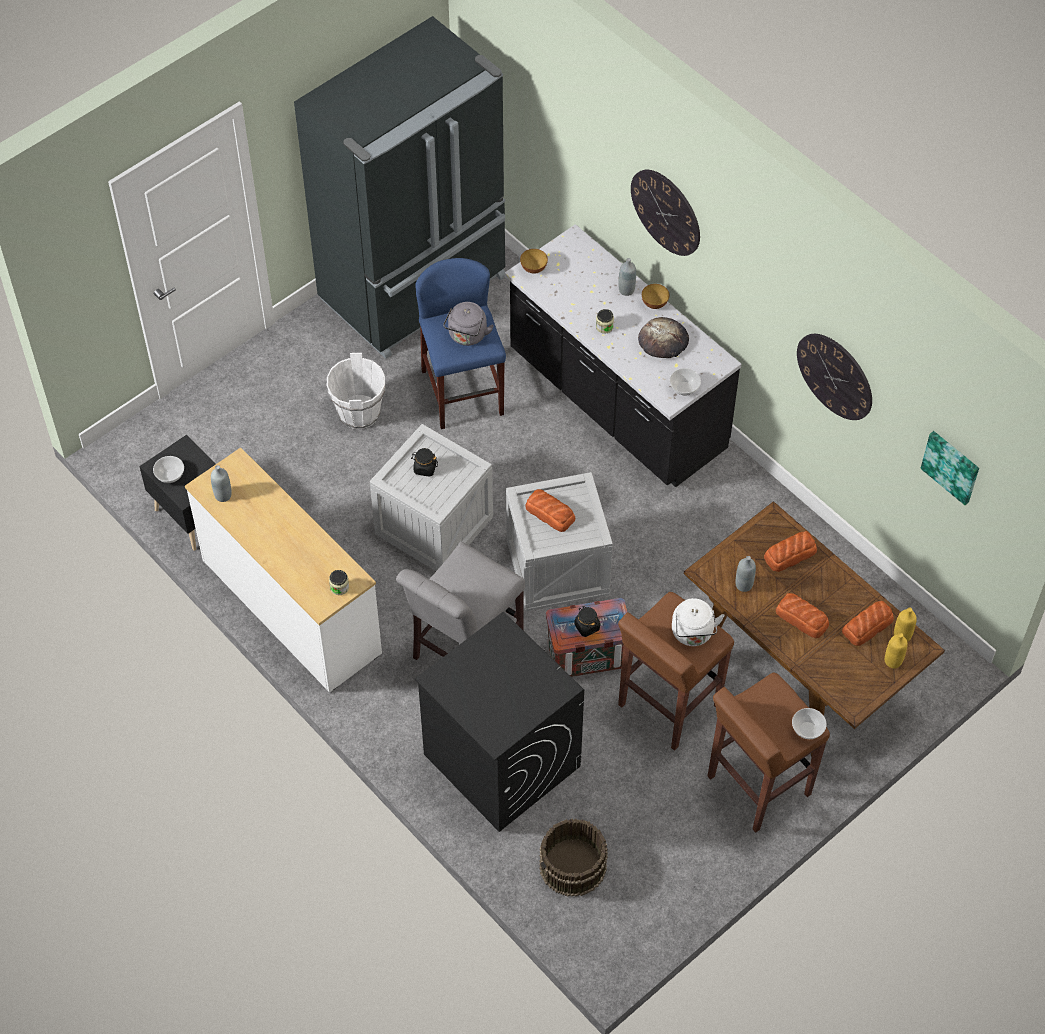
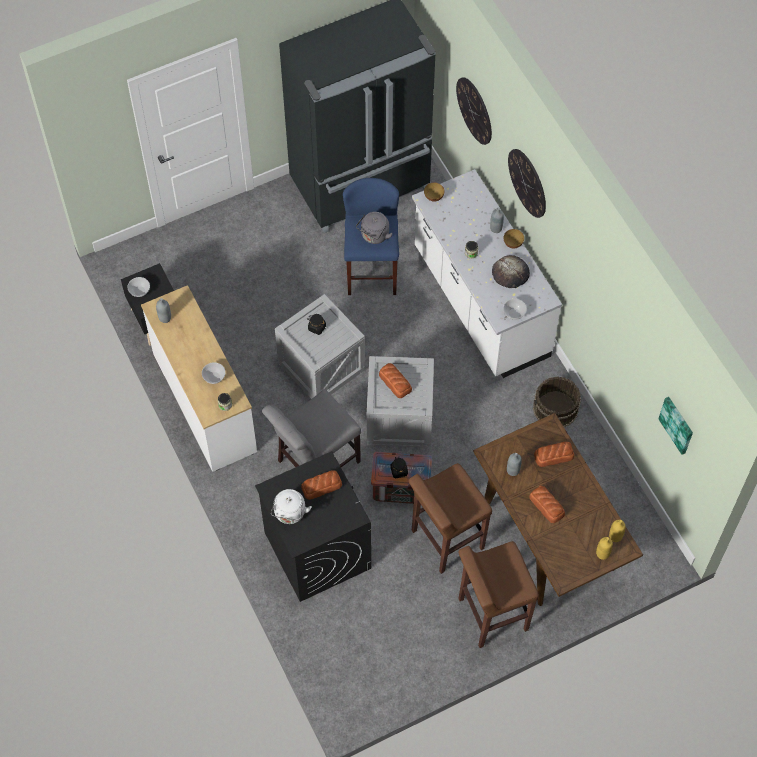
camera: 15 degrees right, 5 degrees up
(358, 412) = (293, 269): white bucket -> none
(573, 866) = (343, 640): brown bucket -> brown bucket (555, 409)
(616, 402) = (480, 303): black counter -> white counter
(693, 634) = (463, 499): white kettle -> white kettle (290, 514)
(808, 730) = (523, 590): bowl -> bowl (214, 377)
(835, 376) = (615, 335): wall clock -> wall clock (474, 110)
(868, 626) = (593, 523): bread -> bread (322, 486)

